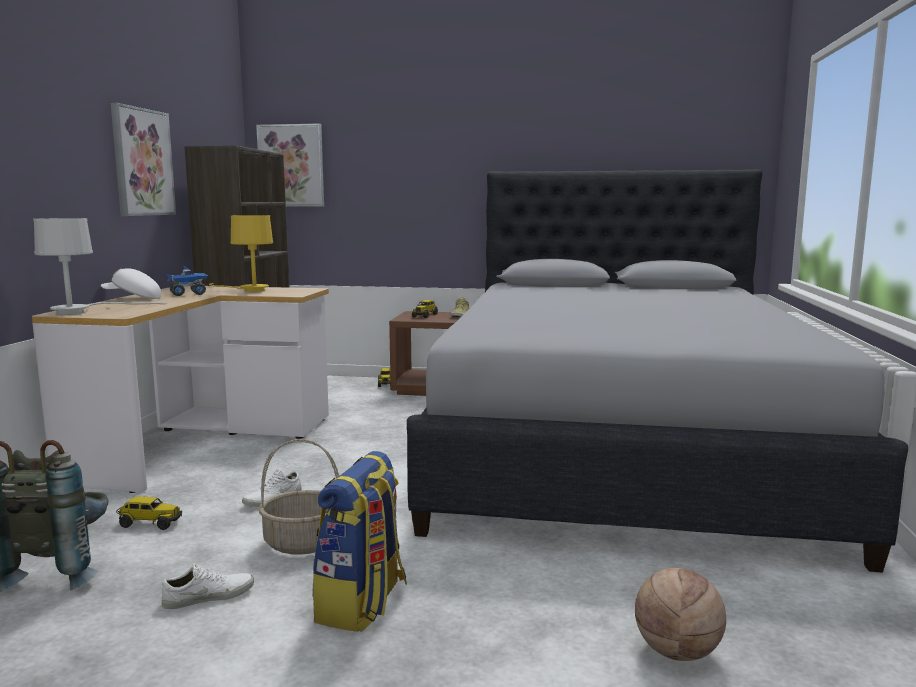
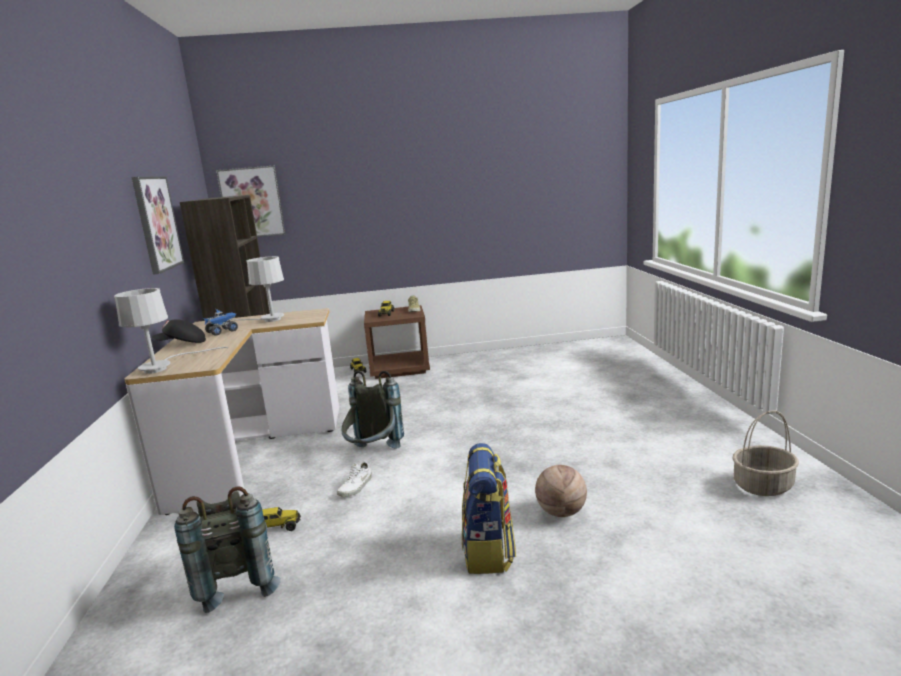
camera: 15 degrees left, 5 degrees up
(132, 298) = (181, 344): white cap -> black cap
(209, 596) = (375, 573): white shoe -> none
(247, 290) = (266, 320): yellow table lamp -> white table lamp
(302, 543) = (408, 516): basket -> basket (763, 486)
(324, 470) = (374, 455): none -> grey backpack
(620, 445) = (567, 393): grey bed -> none
(677, 652) = (703, 534): basketball -> basketball (561, 512)

